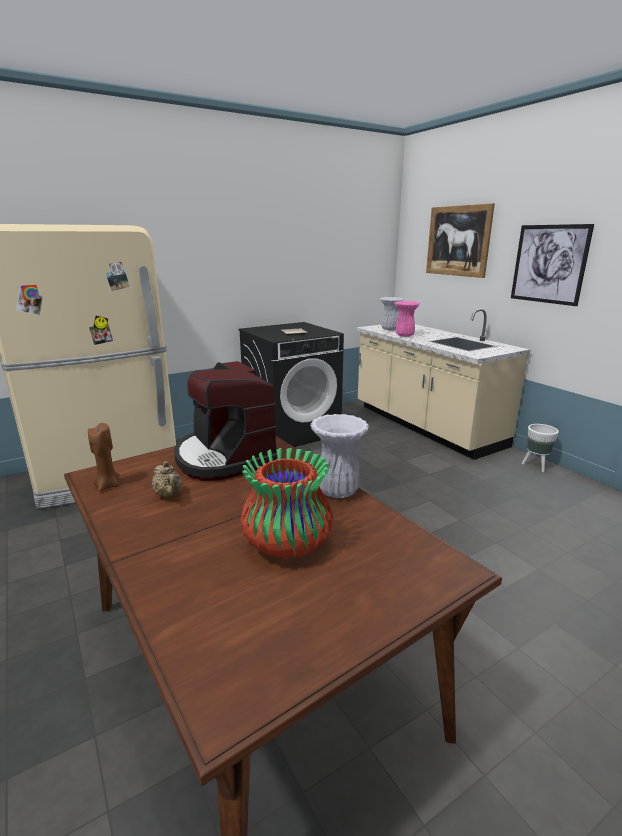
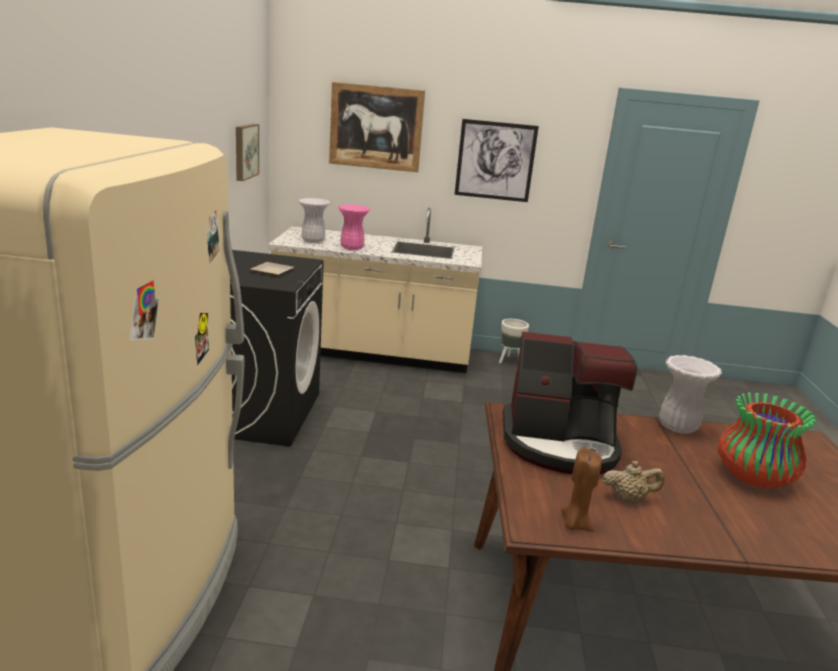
camera: 55 degrees left, 0 degrees up
(352, 261) = (245, 151): none -> picture

